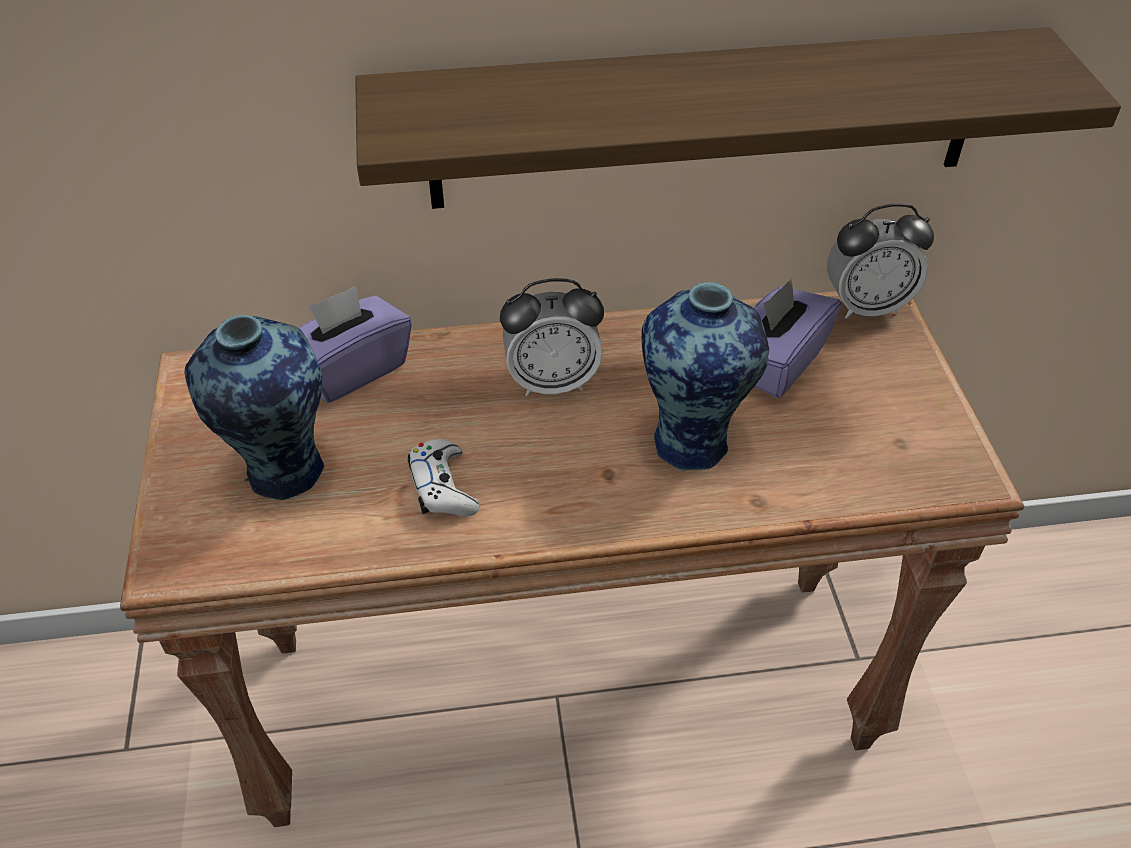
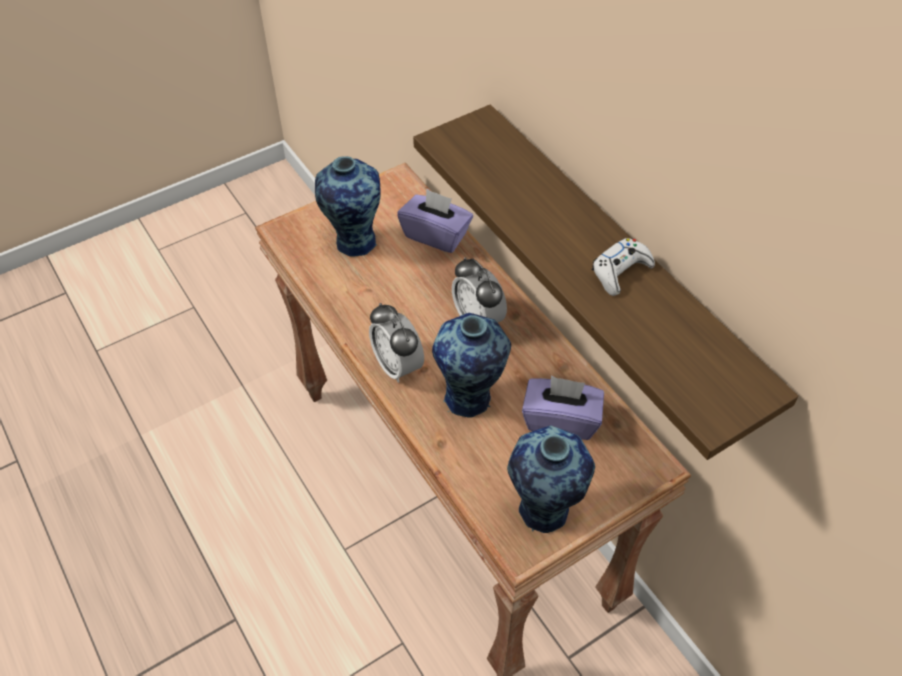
camera: 65 degrees right, 5 degrees up
(443, 487) = (377, 305): white game controller -> white game controller (620, 271)
(866, 306) = (649, 455): alarm clock -> alarm clock (397, 366)
(918, 433) = (543, 512): none -> vase

